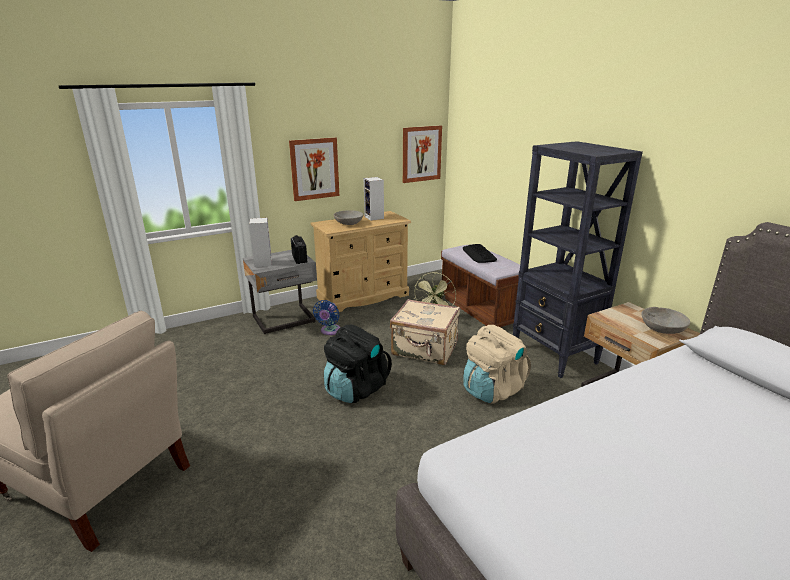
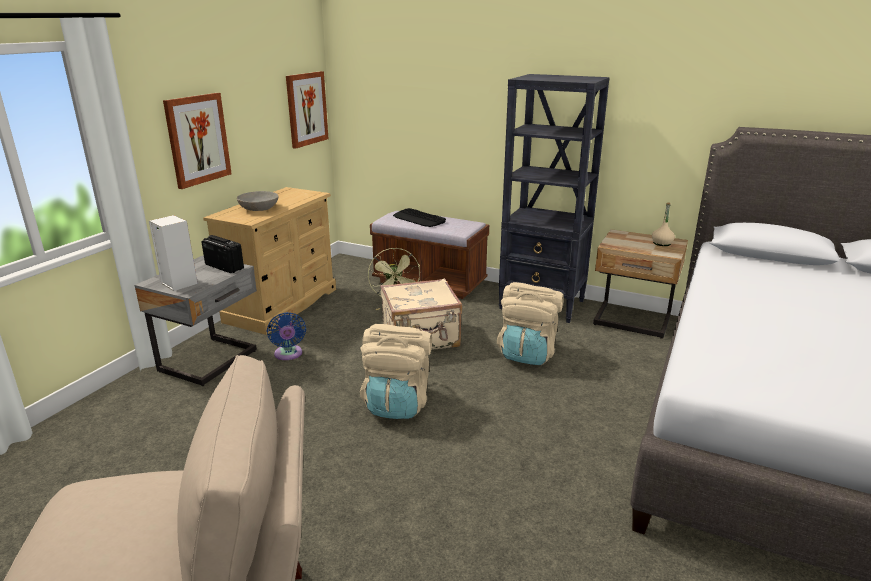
camera: 35 degrees left, 0 degrees up
(356, 389) = (397, 403): black backpack -> beige backpack
(374, 218) = (281, 197): speaker -> none
(662, 329) = (662, 243): grey bowl -> beige bottle

